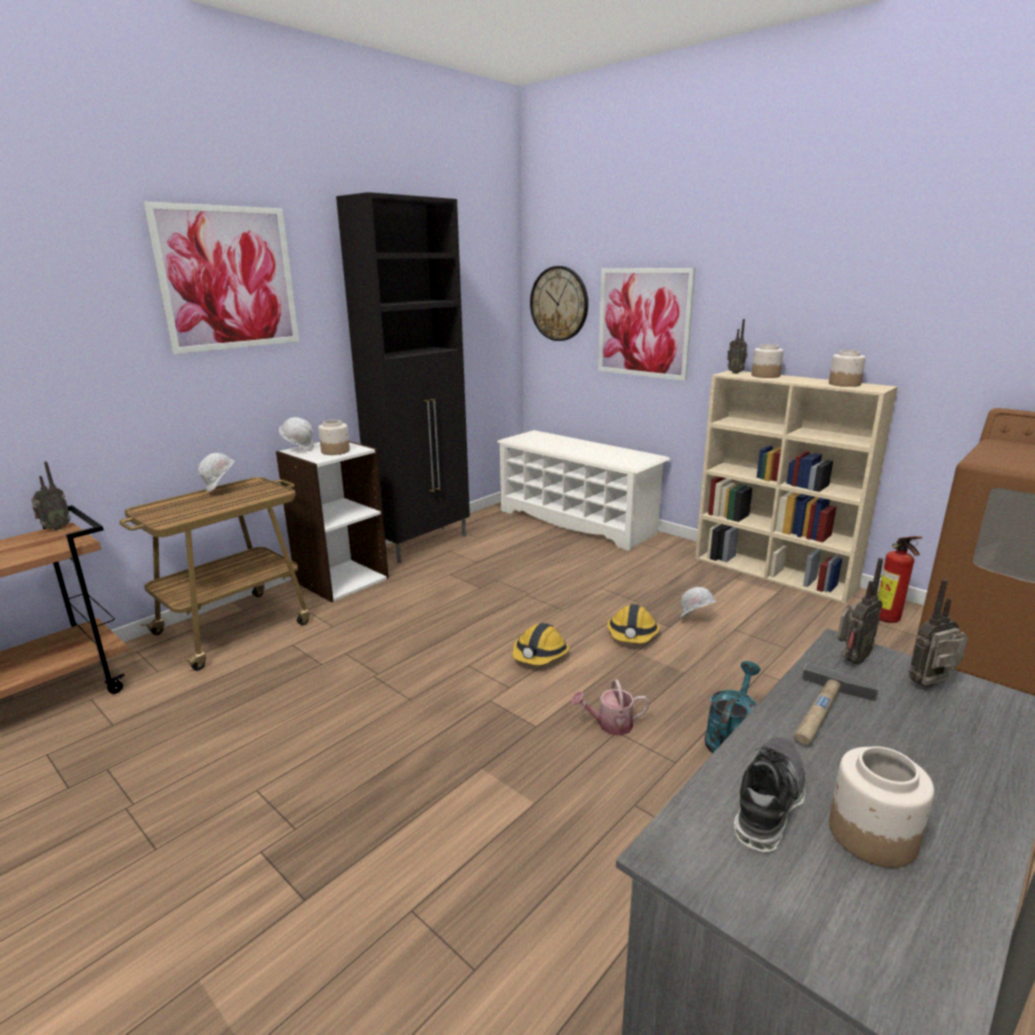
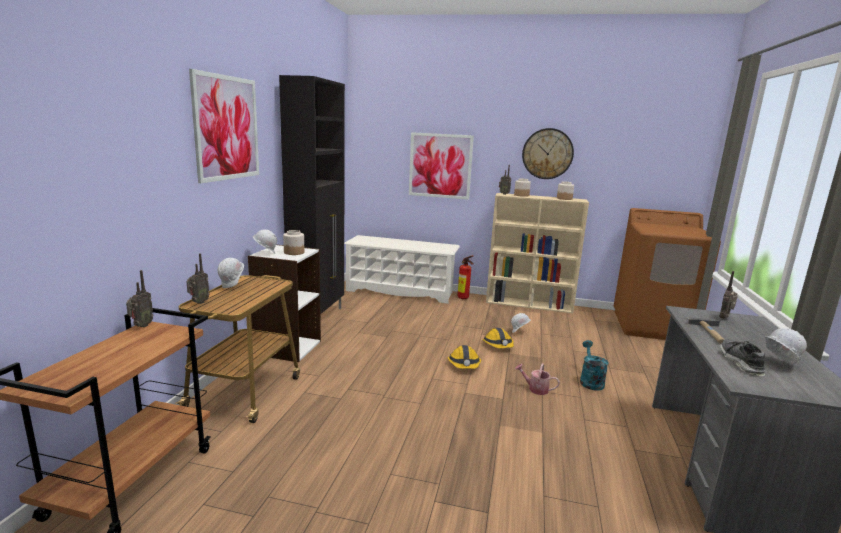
camera: 30 degrees left, 5 degrees down
(559, 304) = (378, 153): wall clock -> wall clock (547, 153)
(610, 725) = (535, 389): watering can -> watering can turned 60 degrees clockwise
(850, 660) = (691, 314): radio -> radio (198, 302)
(871, 835) = (777, 364): jar -> white hard hat
(888, 620) = (597, 317): fire extinguisher -> fire extinguisher (464, 298)

